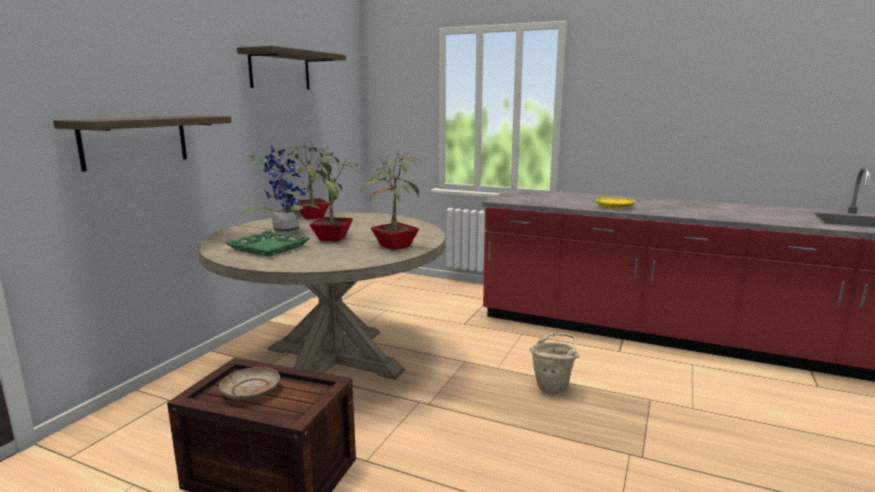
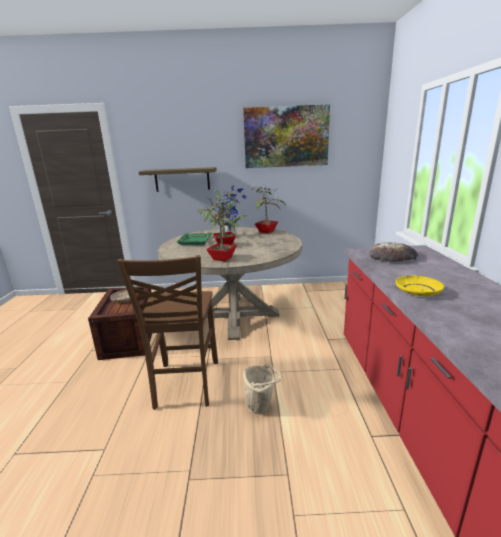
camera: 65 degrees right, 5 degrees up
(280, 70) = (286, 137): shelf -> picture
(474, 432) = (185, 385): none -> brown chair
(529, 197) = (392, 256): none -> bread

